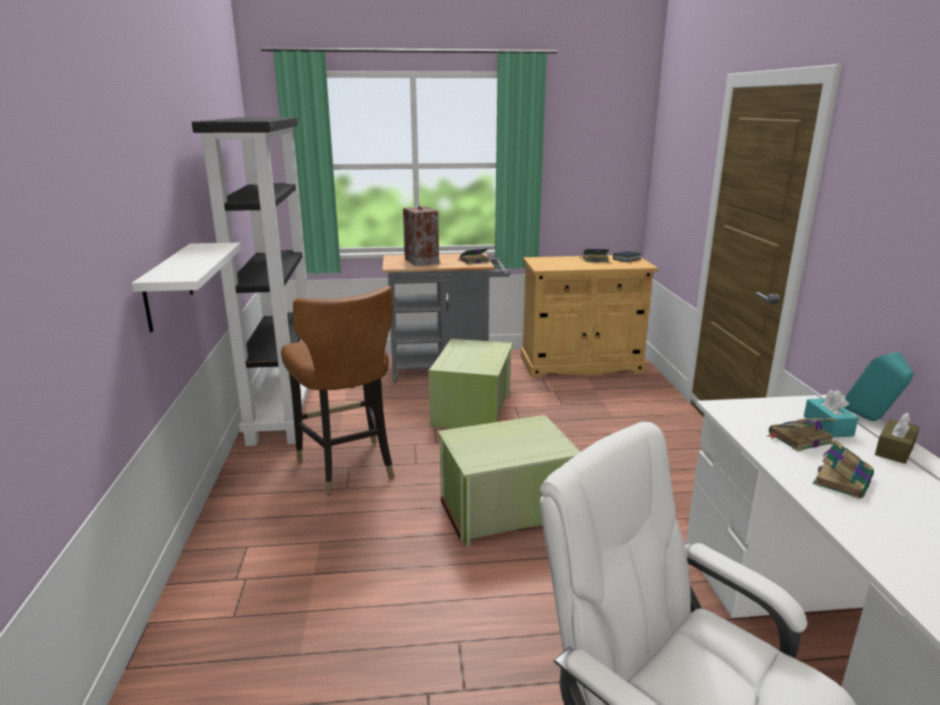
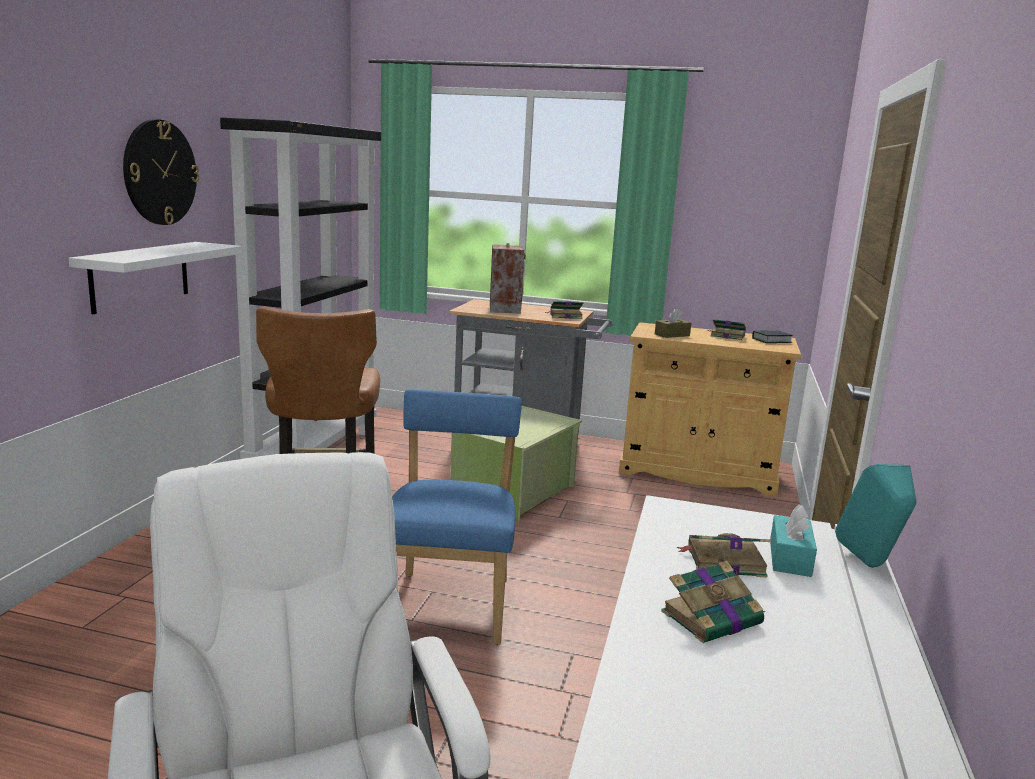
camera: 20 degrees right, 5 degrees down
(164, 184) = (160, 172): none -> wall clock
(506, 509) = (450, 603): green storage box -> blue chair
(894, 450) = (851, 605): brown tissue box -> brown tissue box (672, 335)

